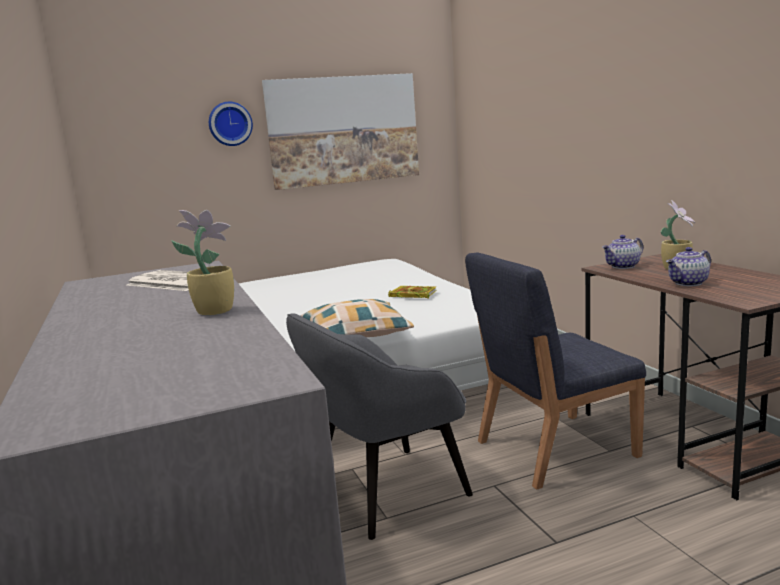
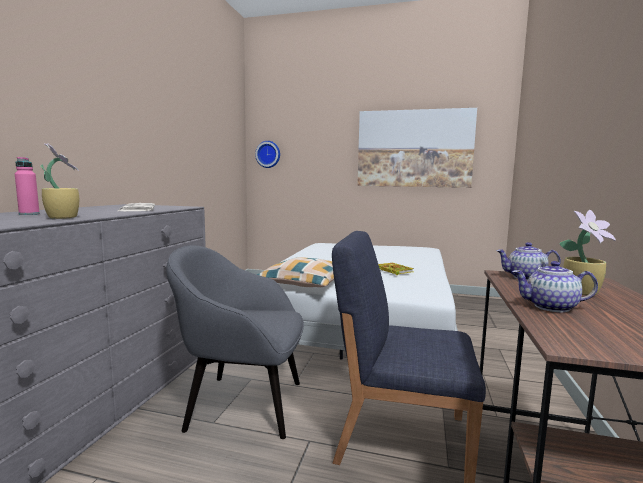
camera: 35 degrees right, 5 degrees down
(121, 321) = (29, 214): none -> pink bottle
(230, 124) = (335, 139): wall clock -> wall clock (268, 154)

